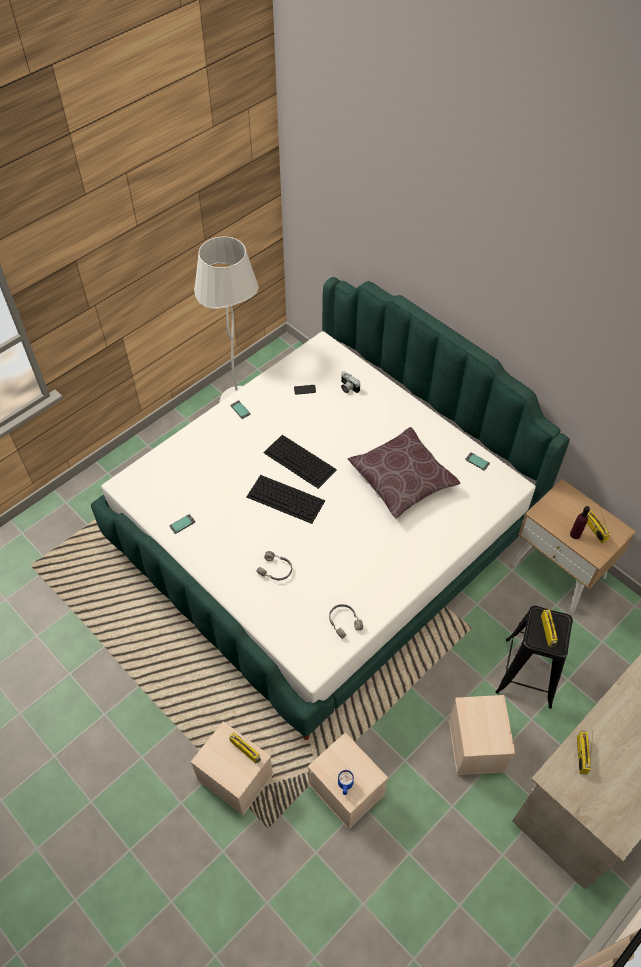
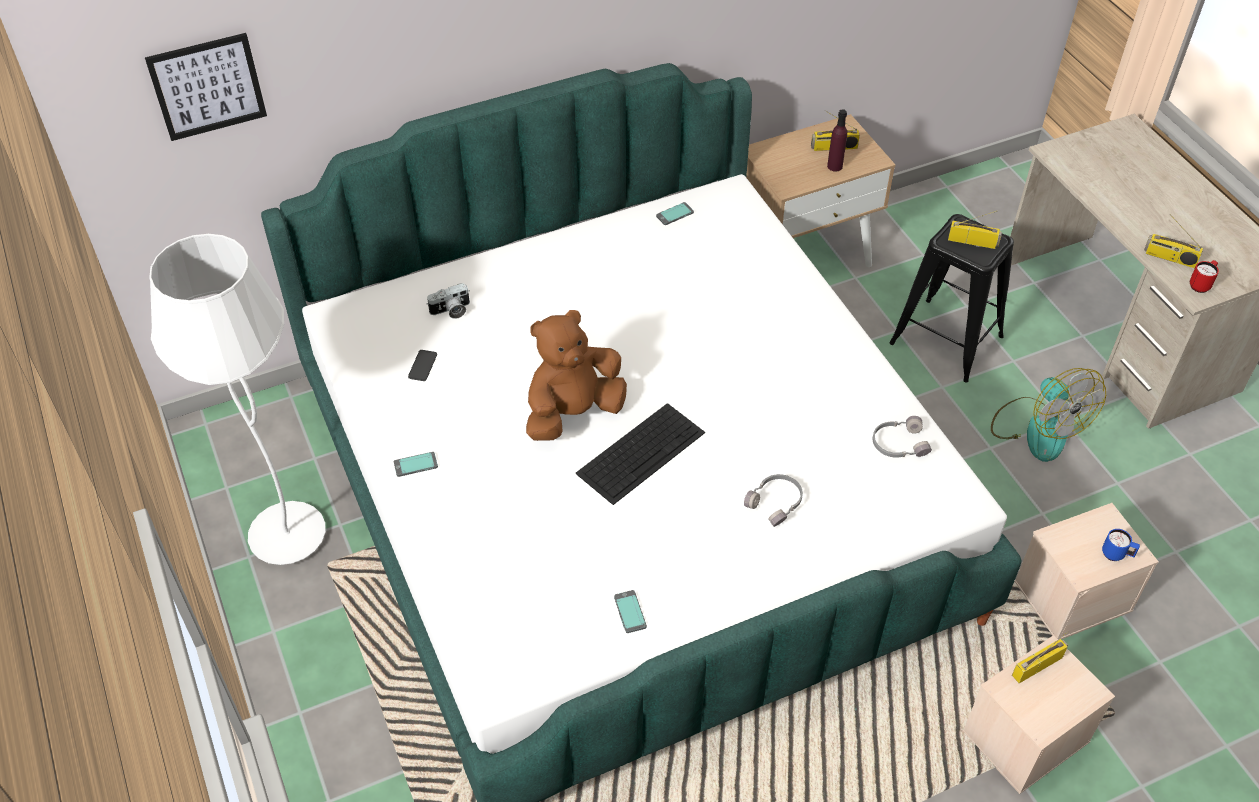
camera: 70 degrees left, 5 degrees down
(300, 461) = (573, 413): keyboard -> brown plush toy
(334, 203) = (207, 86): none -> picture
(402, 479) = (669, 303): brown pillow -> none
(477, 745) = (1038, 428): beige storage box -> fan
(563, 780) = (1201, 285): none -> red mug

